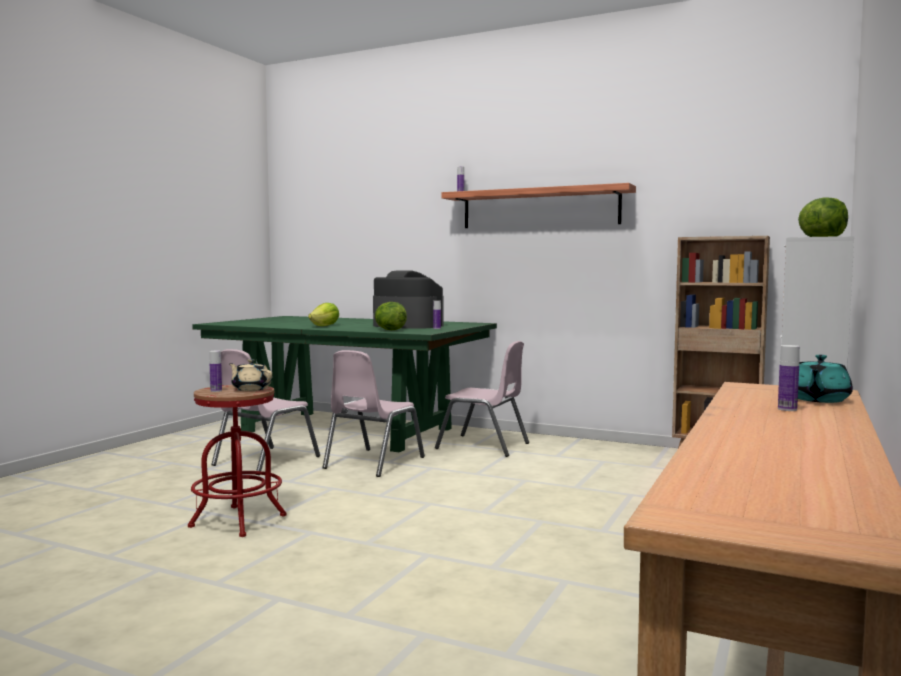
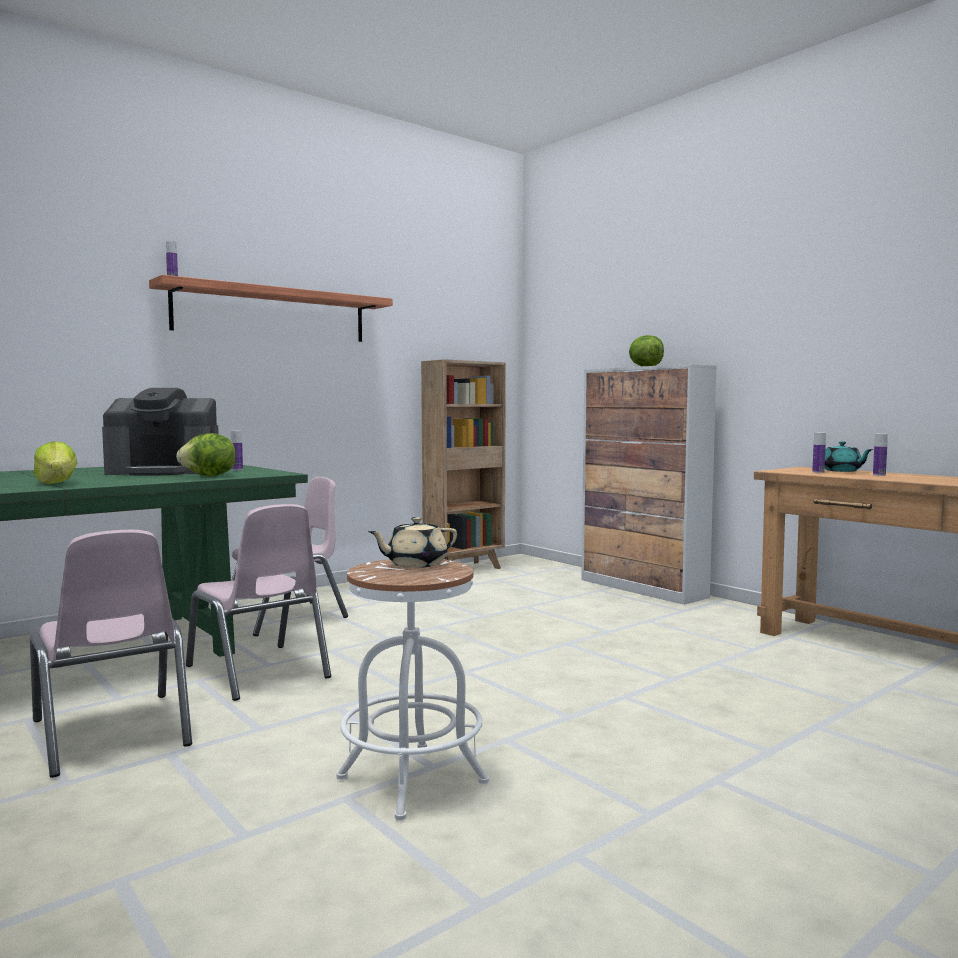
camera: 65 degrees left, 0 degrees up
(216, 391) = (404, 576): bottle -> bottle (818, 472)
(238, 521) = (412, 780): red stool -> white stool
(407, 326) = (165, 471): coffee machine -> coffee machine turned 150 degrees counterclockwise

